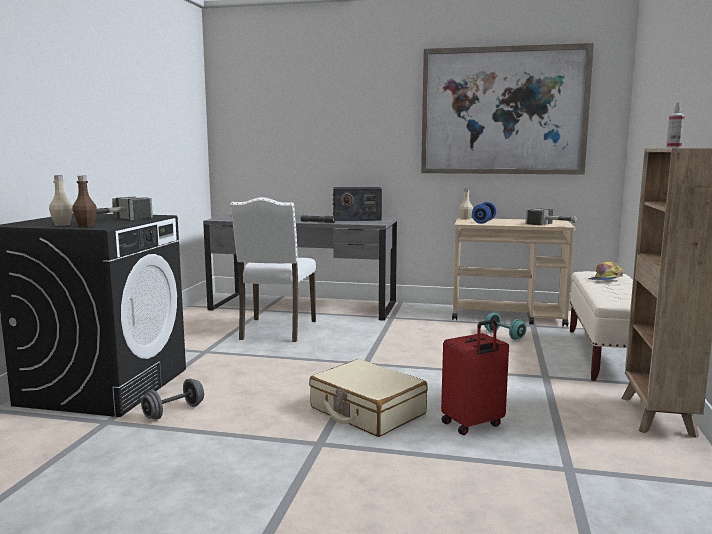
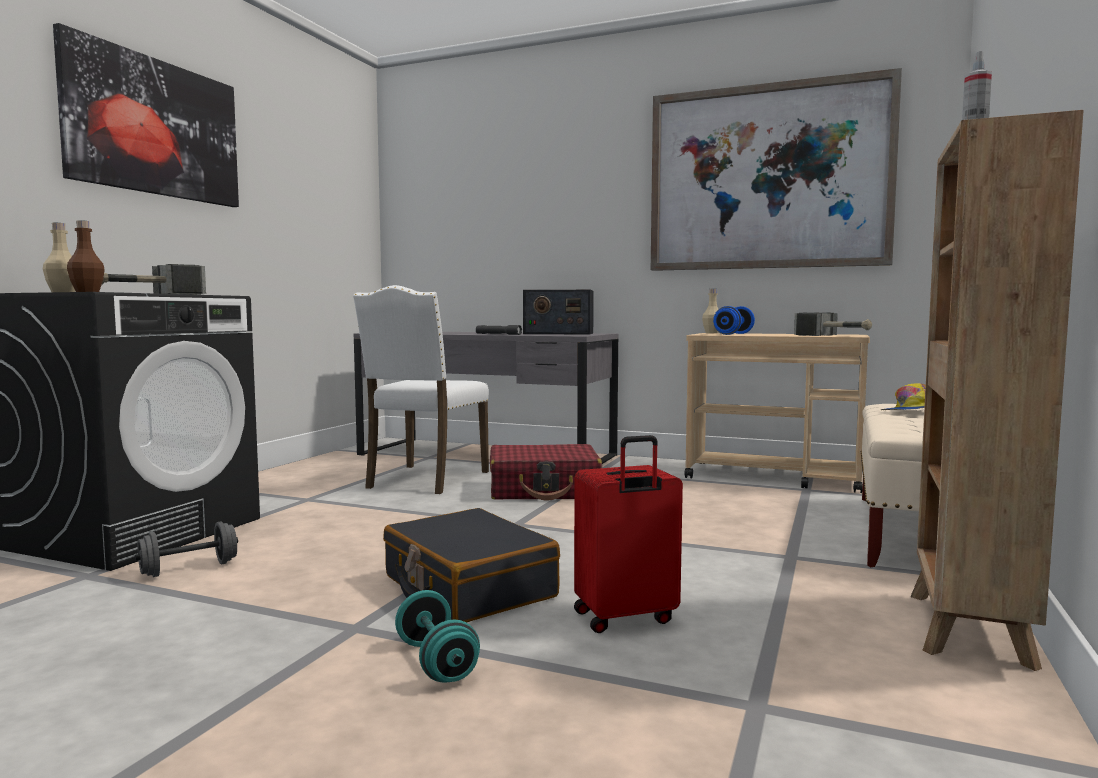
camera: 10 degrees right, 5 degrees down
(78, 81) = (155, 127): none -> picture
(365, 334) = (544, 490): none -> red suitcase
(367, 411) = (468, 587): beige suitcase -> black suitcase
(504, 335) = (753, 500): turquoise dumbbell -> turquoise dumbbell (436, 661)

